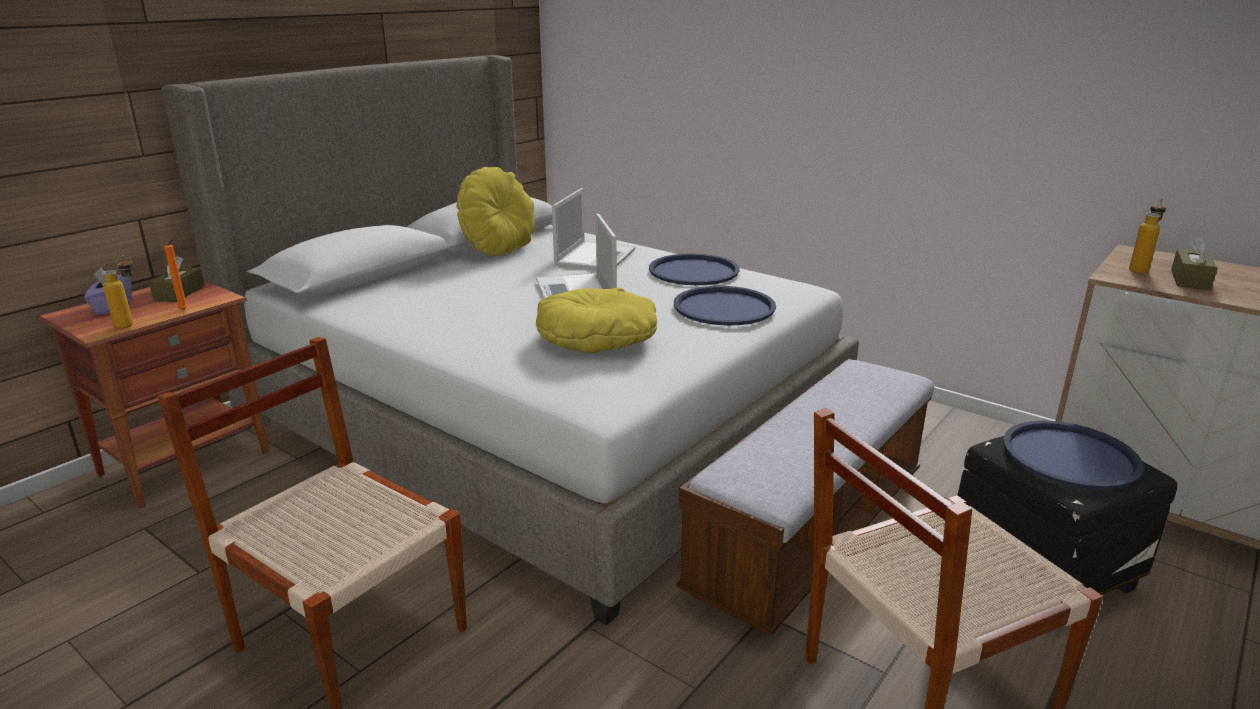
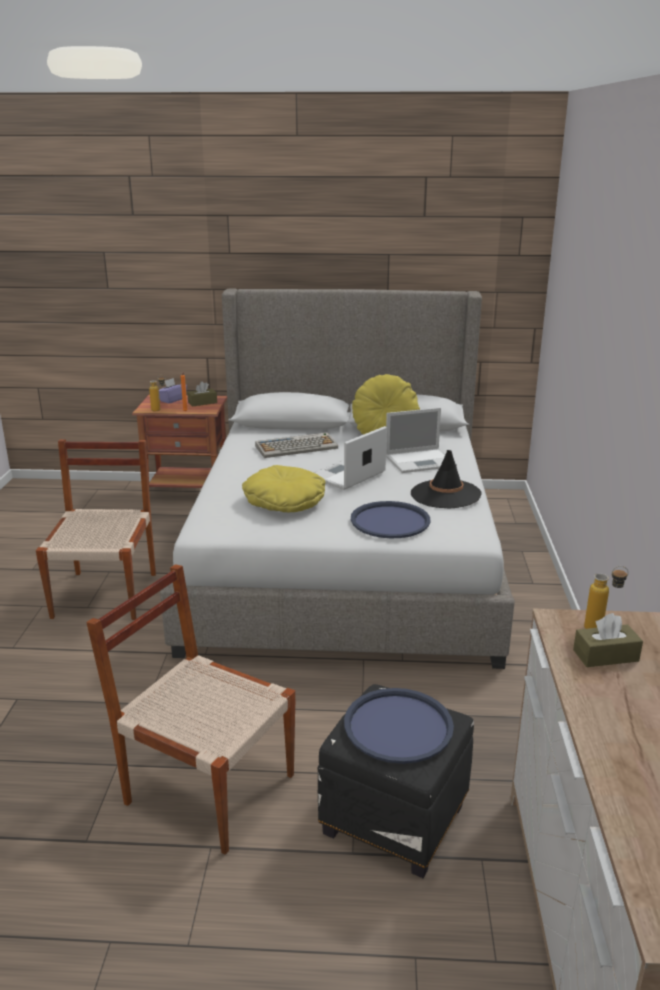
camera: 55 degrees right, 0 degrees up
(443, 292) = (297, 447): none -> keyboard
(693, 271) = (445, 494): blue tray -> black hat
(810, 532) = (332, 698): bench -> none

